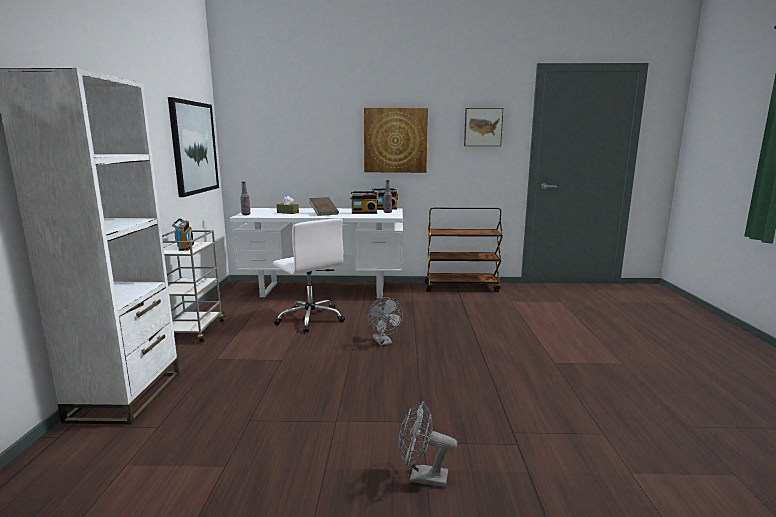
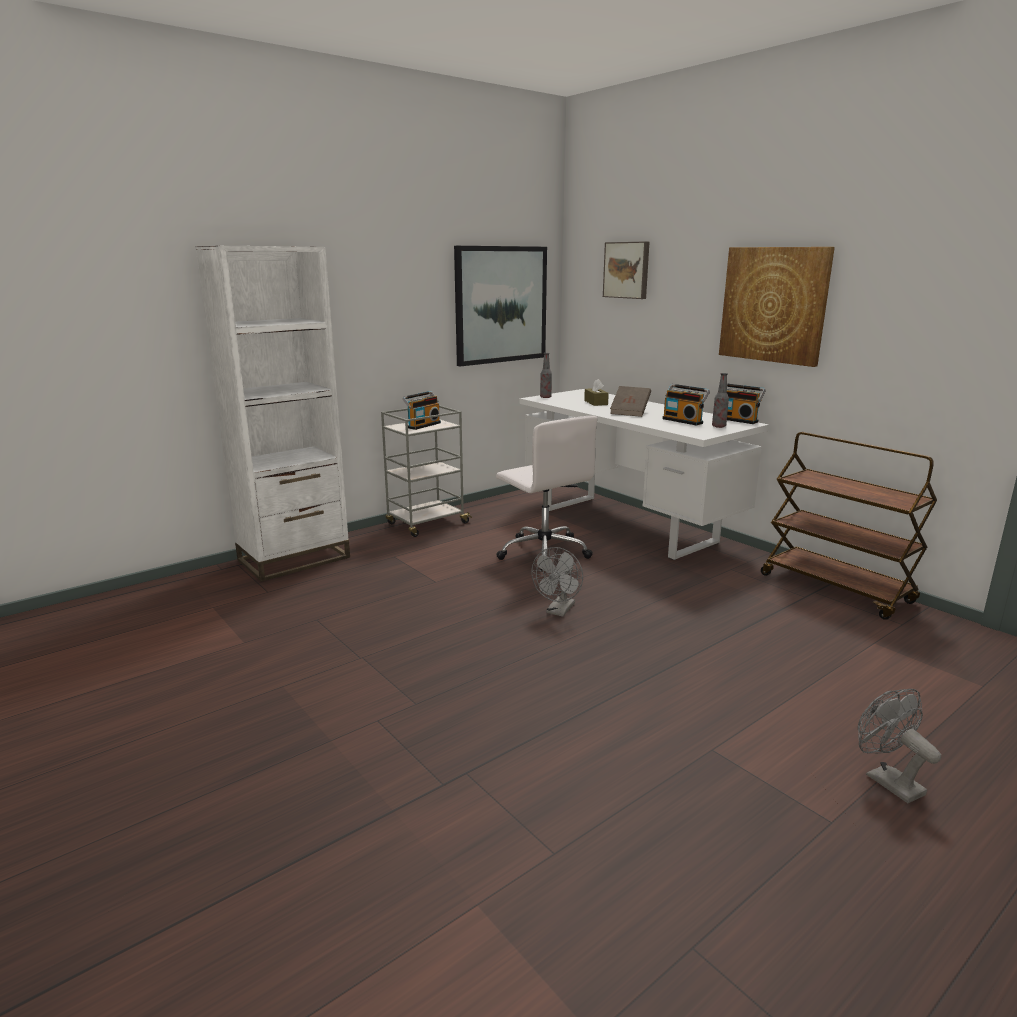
camera: 50 degrees right, 5 degrees up
(310, 319) = (543, 552): white office chair -> white office chair turned 45 degrees counterclockwise
(422, 477) = (315, 743): grey fan -> grey fan (886, 780)
(483, 127) = (940, 286): picture -> picture (627, 270)

